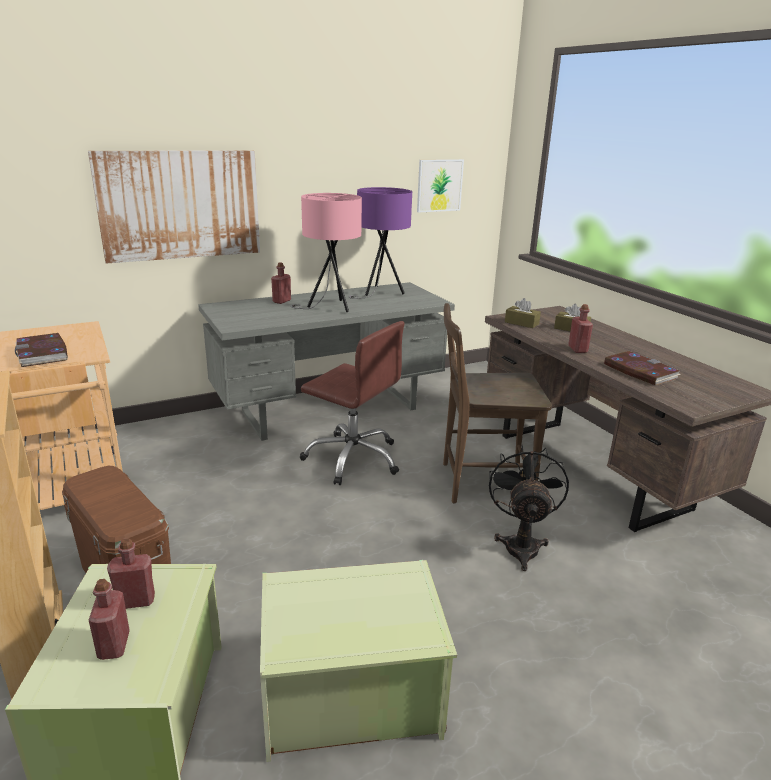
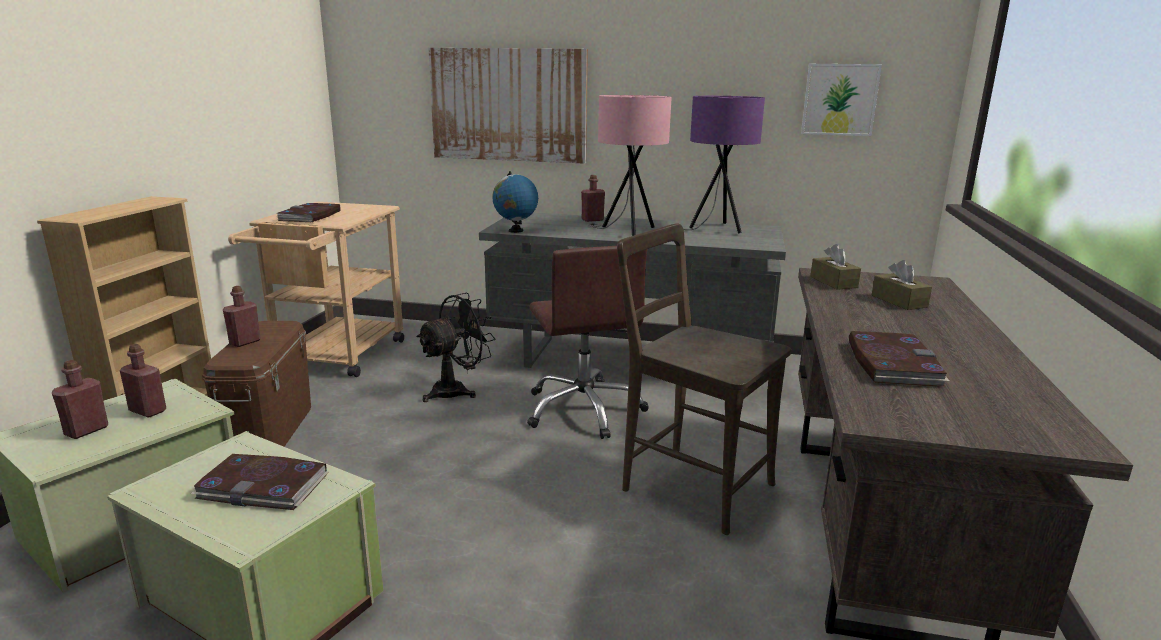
camera: 40 degrees right, 5 degrees down
(249, 325) = (515, 231): none -> globe
(364, 601) = (264, 486): none -> book
(521, 544) = (636, 566): black fan -> black fan (456, 390)
(577, 349) = (849, 321): red bottle -> red bottle (245, 342)

